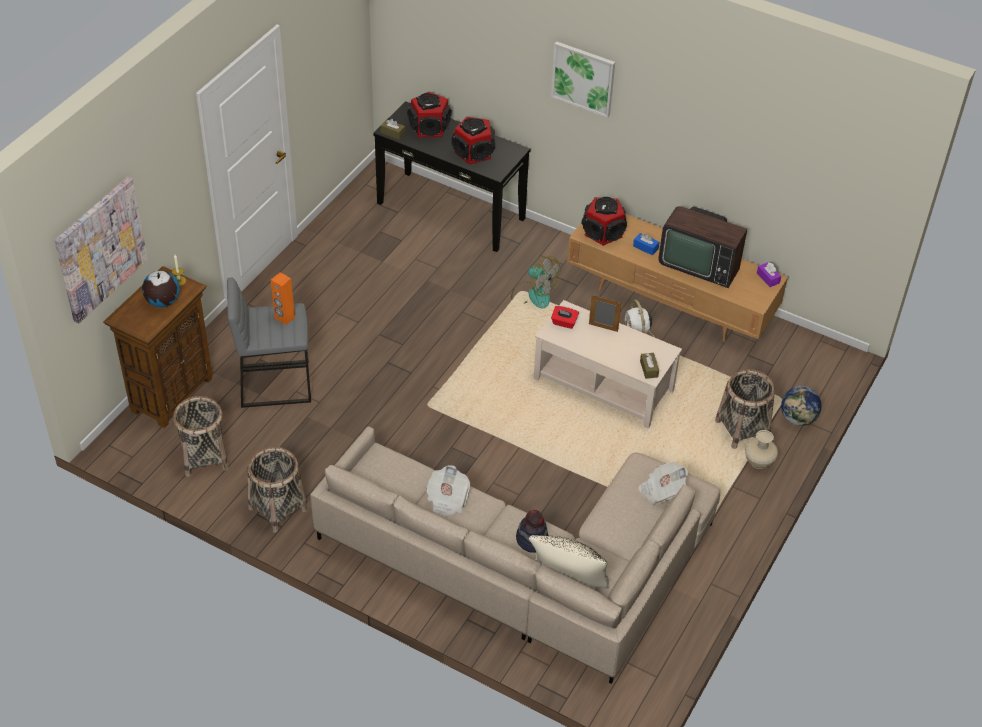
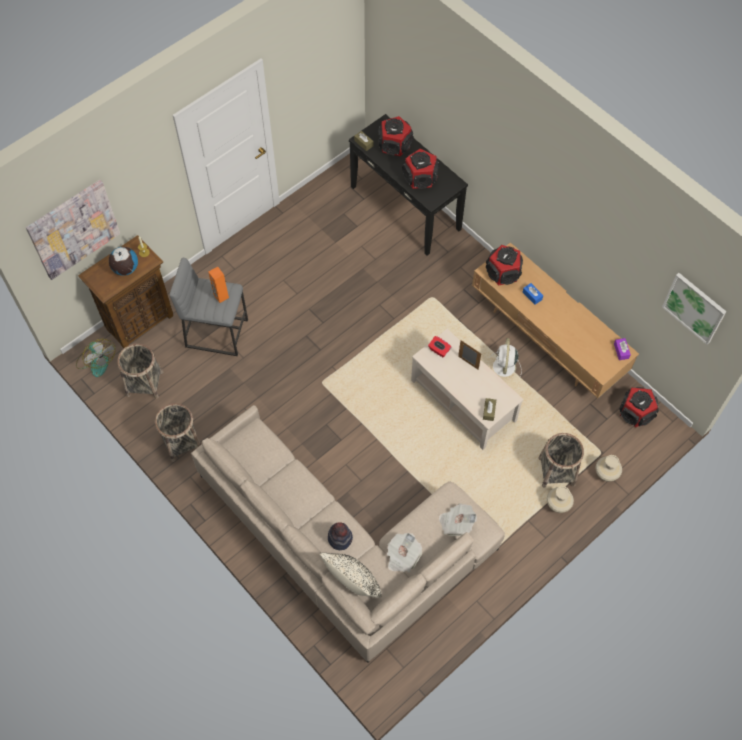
camera: 20 degrees right, 15 degrees up
(447, 500) = (290, 485): newspaper -> newspaper (402, 556)
(533, 294) = (440, 303): fan -> fan (96, 361)
(583, 78) = (508, 152): picture -> picture (694, 308)
(699, 262) = (570, 321): television -> none
(798, 419) = (606, 474): globe -> beige vase
(802, 351) = (636, 412): none -> speaker

